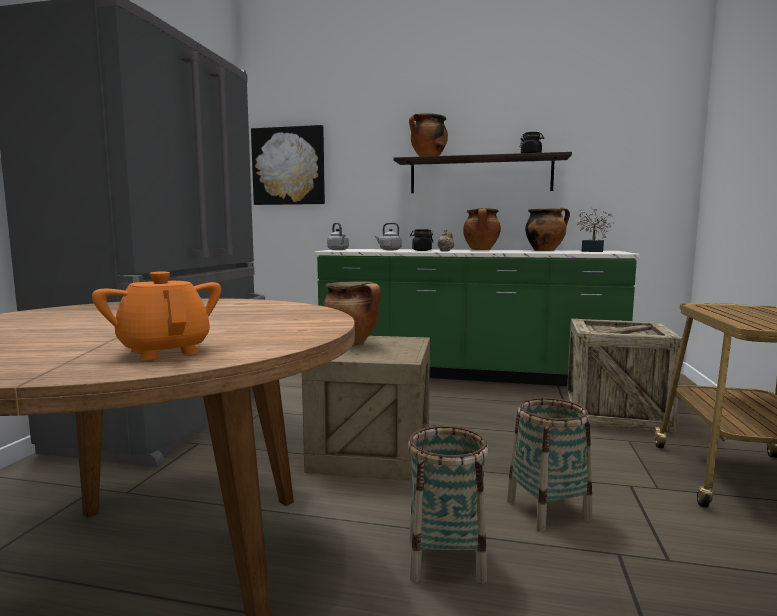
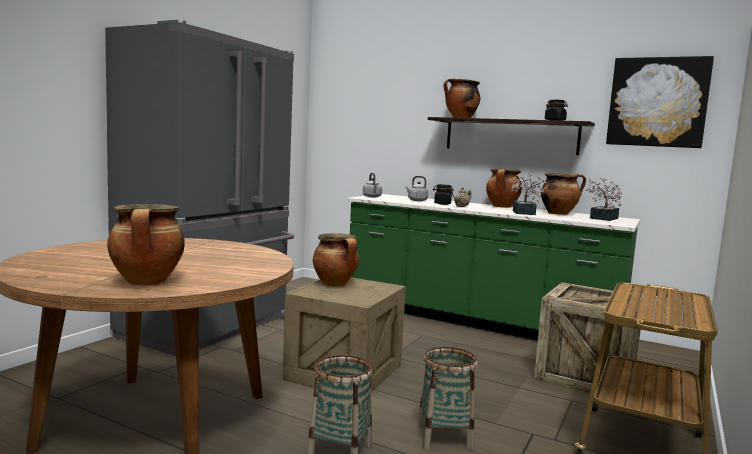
camera: 15 degrees right, 0 degrees up
(165, 351) = (147, 282): orange teapot -> cooking pot
(288, 166) = (344, 117): picture -> picture (657, 102)
(515, 251) = (524, 213): none -> potted plant

